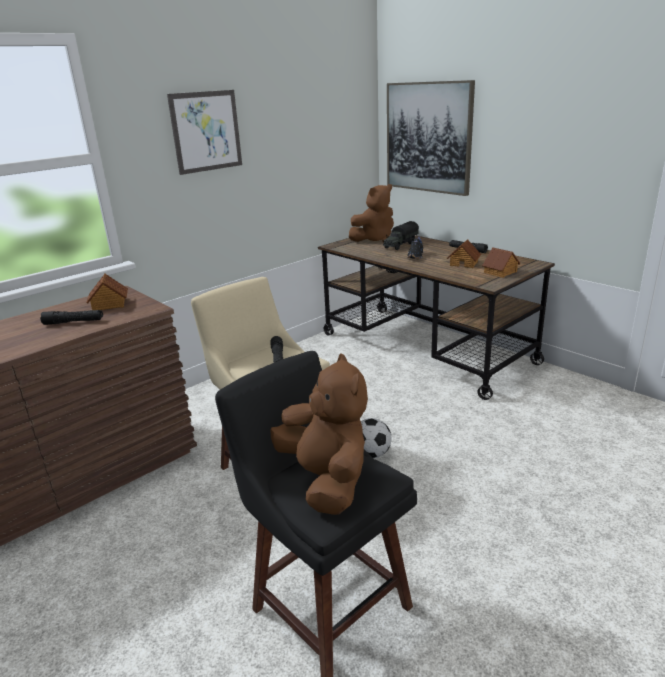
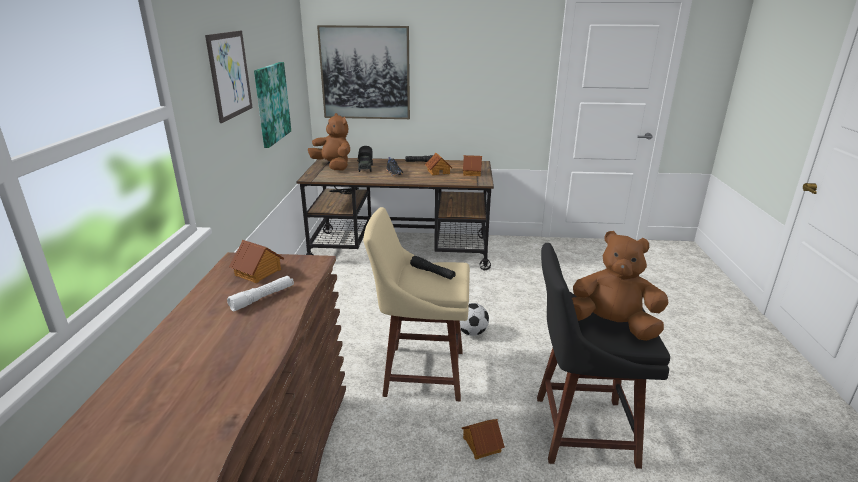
camera: 45 degrees left, 0 degrees up
(73, 322) = (263, 298): black flashlight -> white flashlight
(227, 553) = (481, 444): none -> toy house
(286, 163) = (271, 103): none -> picture
(374, 239) = (333, 166): brown plush toy -> brown plush toy turned 60 degrees counterclockwise

